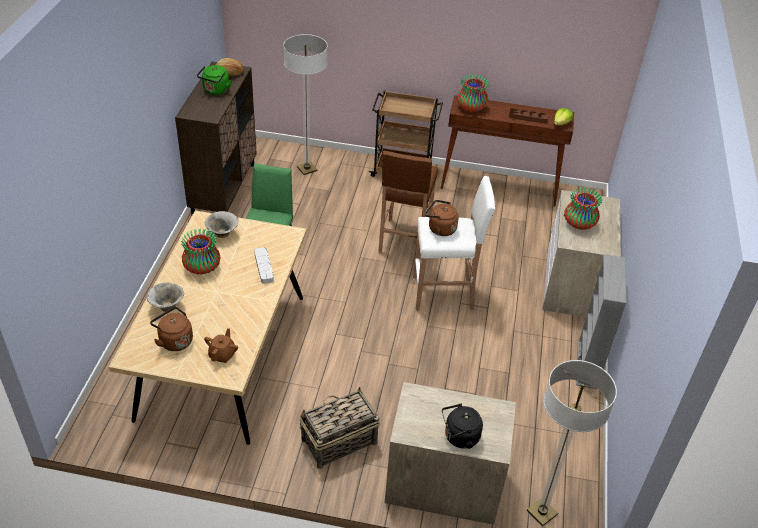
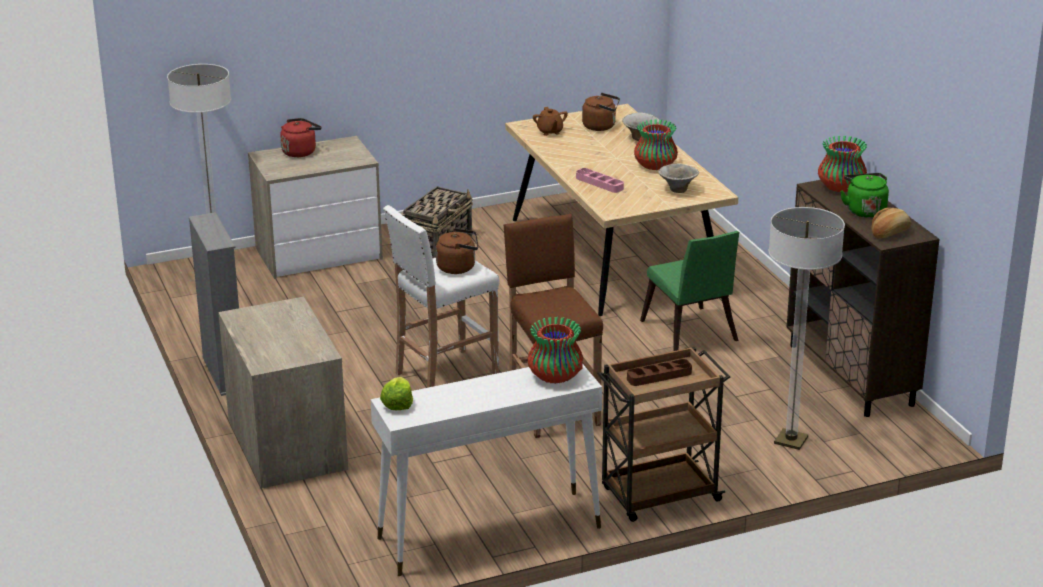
camera: 150 degrees right, 15 degrees down
(264, 267) = (599, 183): grey tray -> pink tray
(459, 437) = (300, 151): black kettle -> red kettle
(499, 186) = (488, 533): brown console table -> white console table
(527, 117) = (456, 393): brown tray -> brown tray (659, 376)
(579, 223) = (291, 328): vase -> vase (840, 187)

